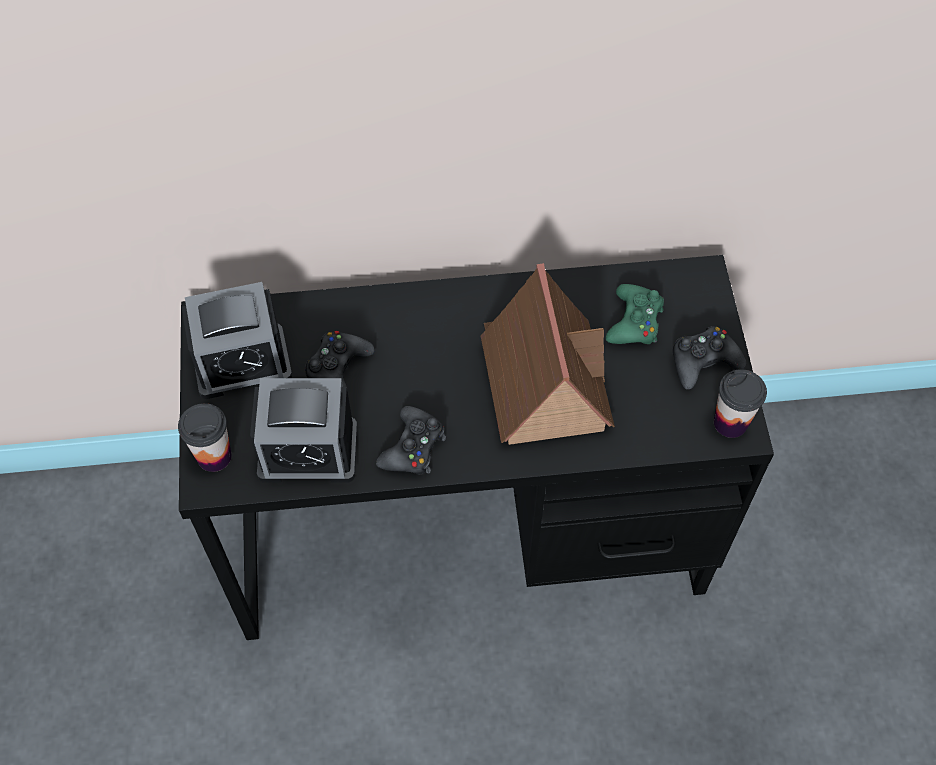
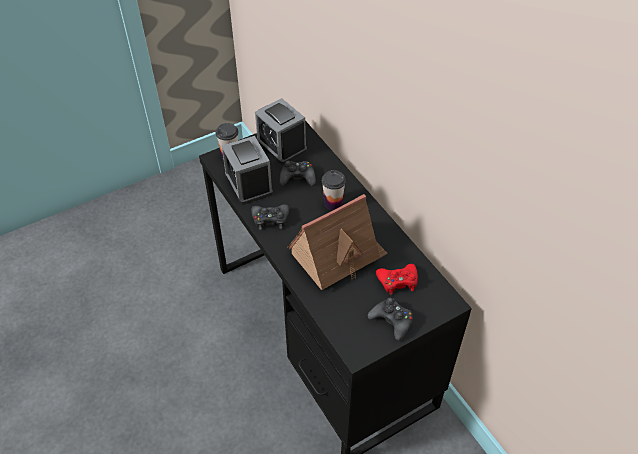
camera: 65 degrees right, 10 degrees down
(635, 322) = (397, 281): green game controller -> red game controller
(730, 422) = (360, 346): cup -> cup (333, 203)

